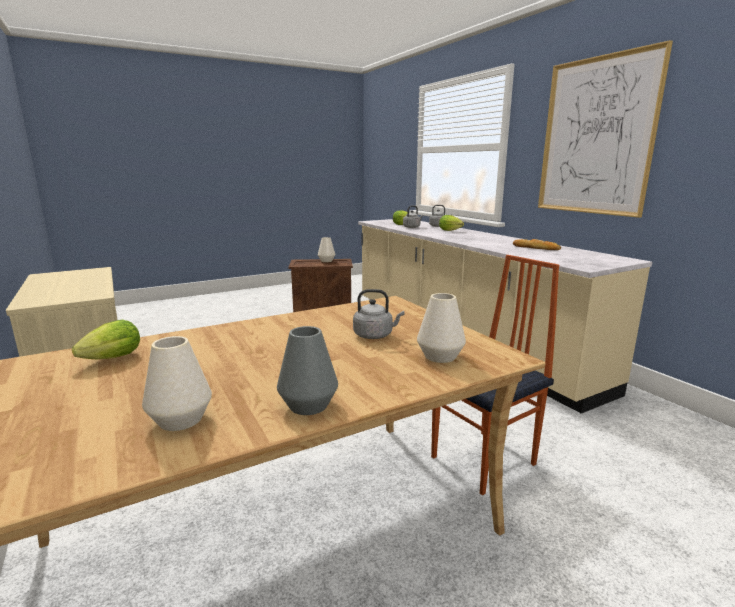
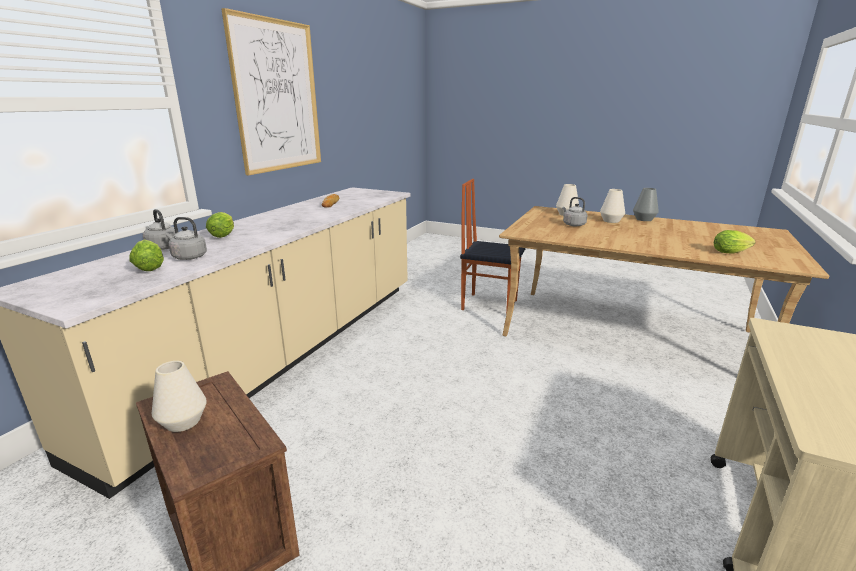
camera: 125 degrees left, 5 degrees up
(180, 420) = (695, 227): white vase -> white vase (611, 221)

